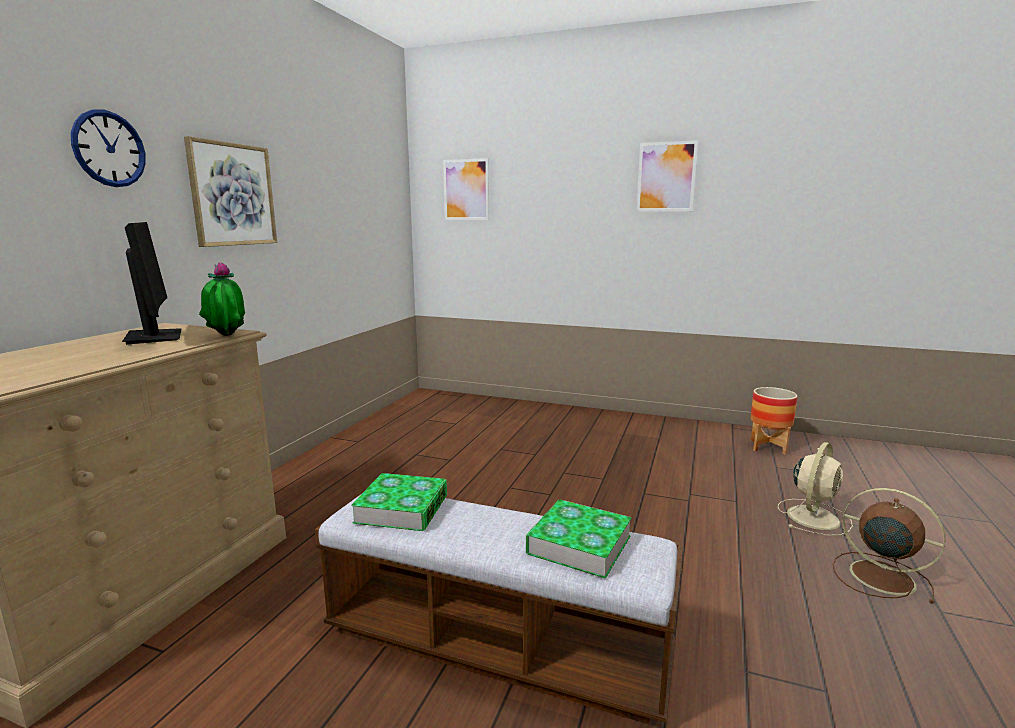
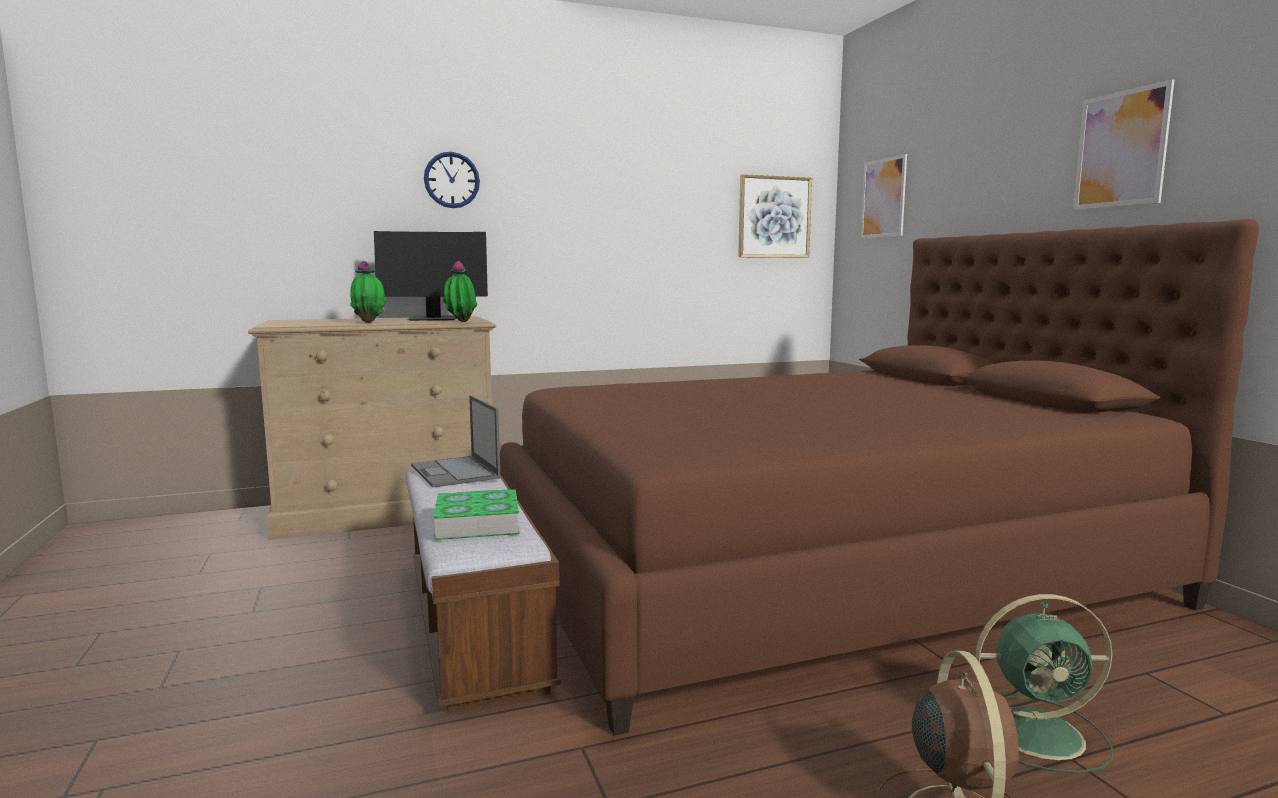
camera: 50 degrees right, 5 degrees down
(99, 358) = (369, 322): none -> potted plant
(154, 337) = (434, 319): monitor -> monitor turned 60 degrees clockwise
(232, 195) = (562, 212): picture -> picture (774, 217)
(402, 508) = (455, 472): book -> laptop
(585, 475) = (817, 570): none -> brown bed
(768, 447) = (1209, 652): planter -> none
(813, 516) = (1040, 733): beige fan -> green fan

